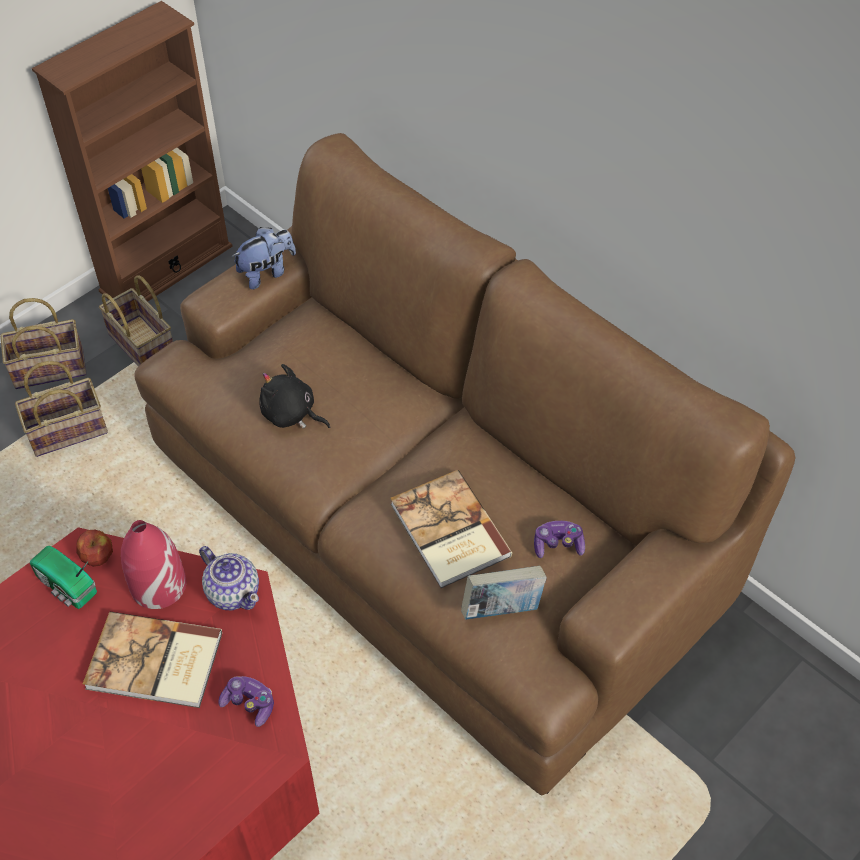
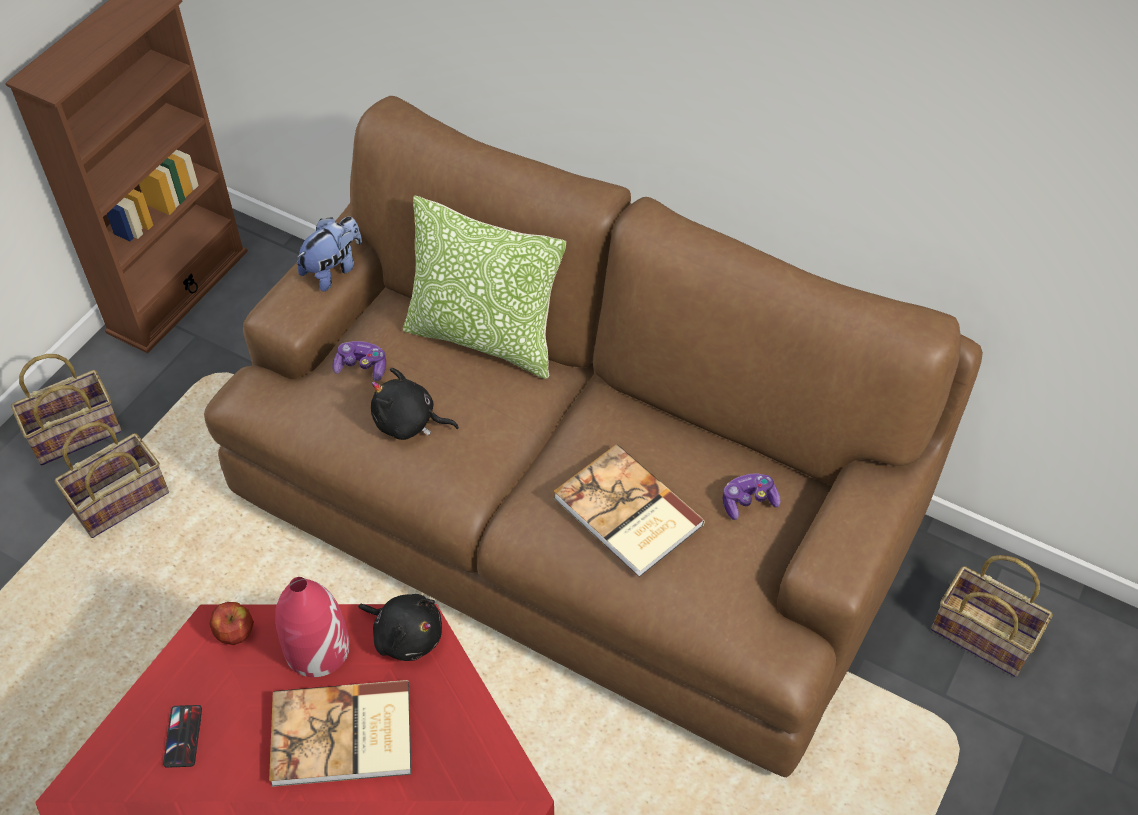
camera: 15 degrees left, 0 degrees up
(30, 631) = (183, 736): none -> phone
(67, 587) = (210, 676): radio -> none
(144, 345) = (180, 383): basket -> basket (986, 635)
(233, 591) = (405, 635): teapot -> black plush toy
(249, 704) = (466, 756): game controller -> game controller (362, 367)
(378, 356) = (484, 338): none -> pillow
(502, 609) = (712, 584): book -> none

